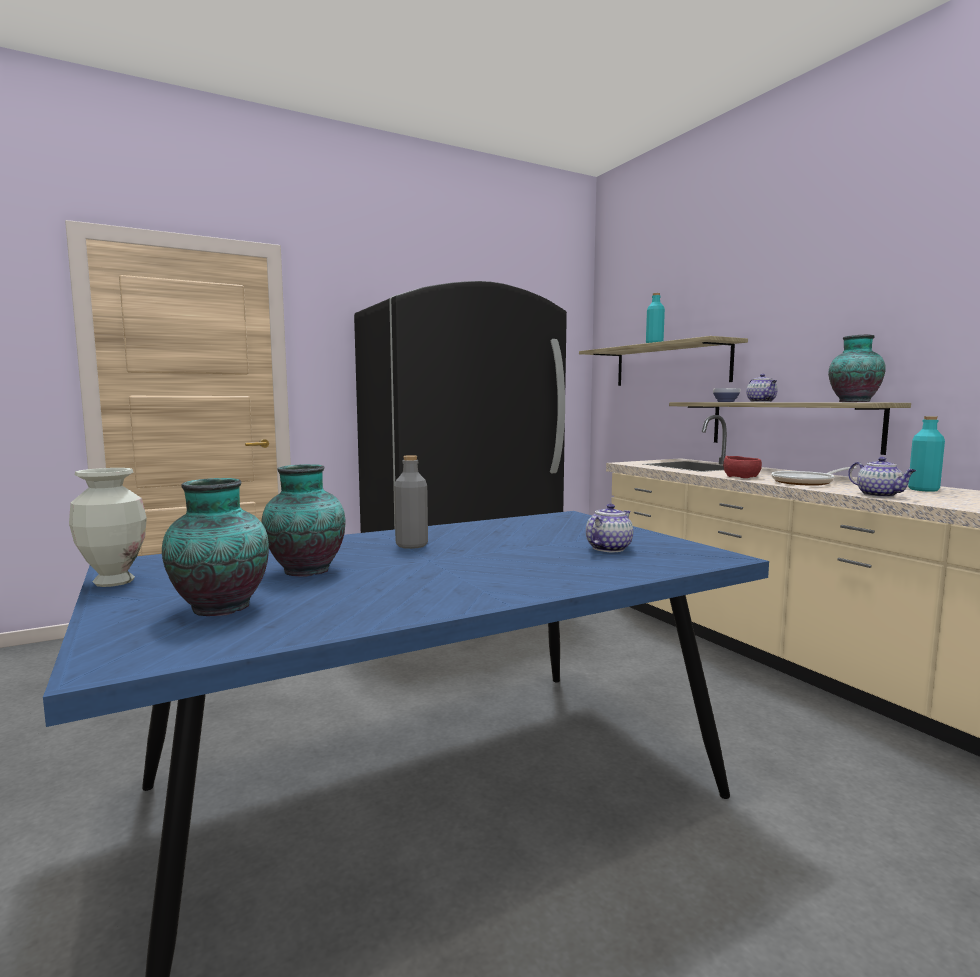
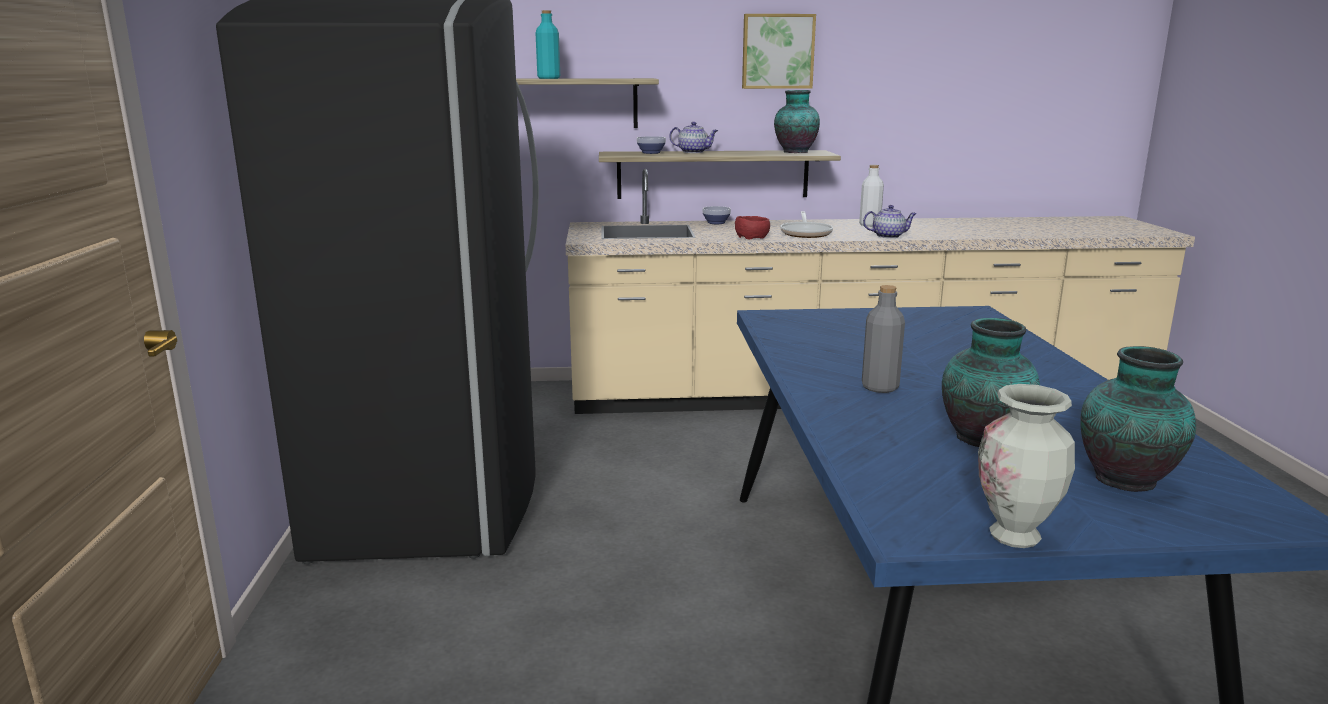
camera: 65 degrees left, 10 degrees up
(608, 548) = (931, 331): teapot -> none
(776, 470) = (716, 223): none -> bowl
(859, 299) = (777, 51): none -> picture
(923, 490) = (869, 225): turquoise bottle -> white bottle

